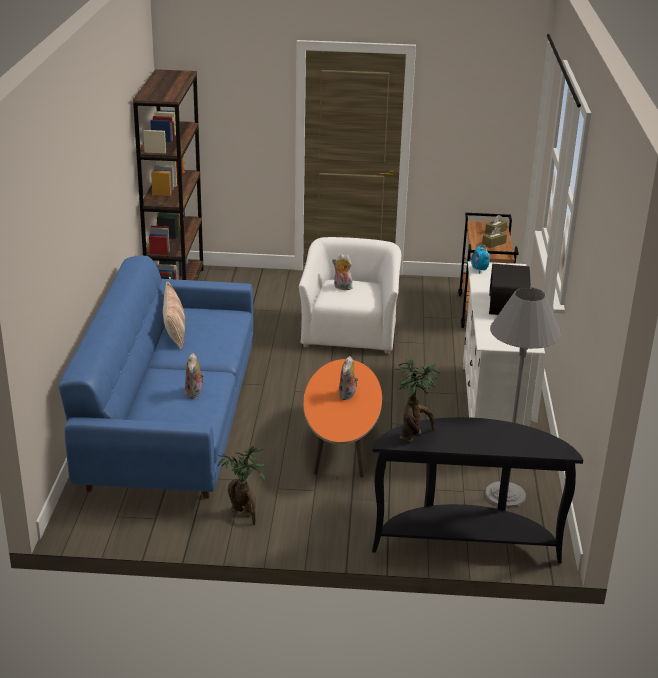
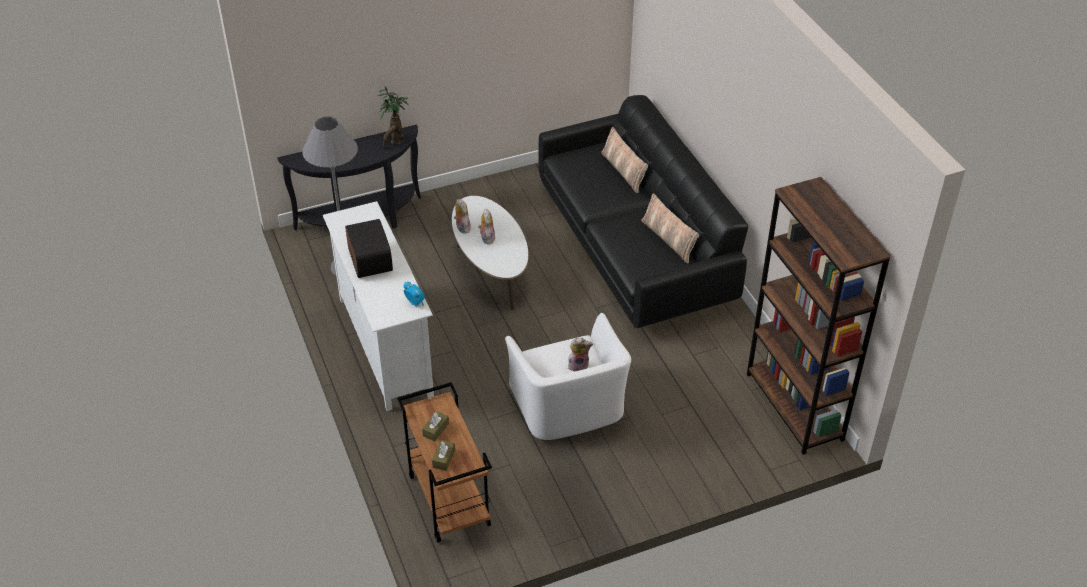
camera: 155 degrees right, 15 degrees up
(144, 396) = (623, 171): none -> pillow
(170, 419) = (635, 247): blue sofa -> black sofa
(194, 393) = (591, 184): plush toy -> plush toy (462, 228)
(244, 513) = (518, 194): potted plant -> none
(341, 444) = (490, 269): orange coffee table -> white coffee table

